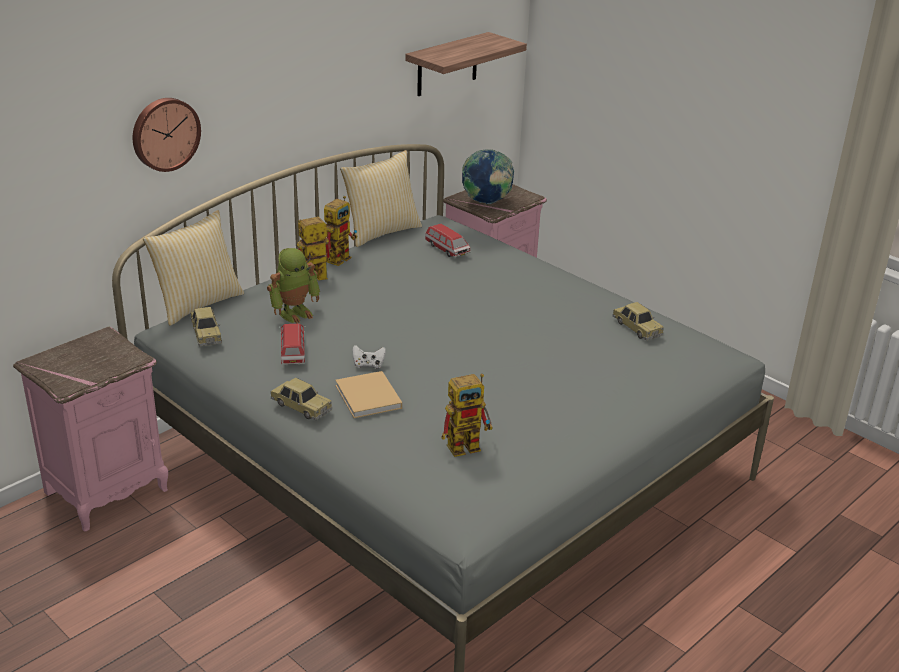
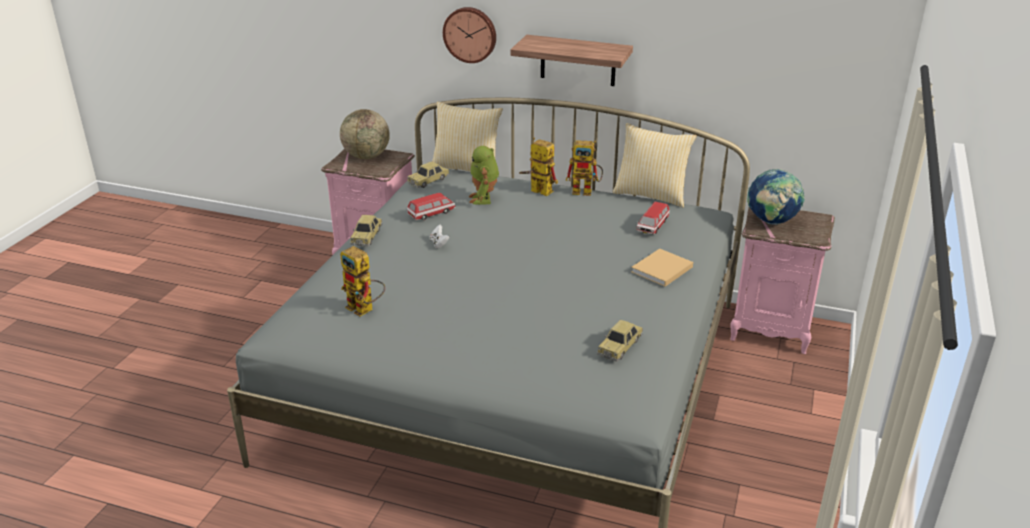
camera: 65 degrees right, 0 degrees up
(74, 358) = (366, 156): none -> globe
(295, 313) = (484, 199): toy robot -> toy robot turned 60 degrees clockwise
(369, 398) = (395, 256): beige book -> beige book (661, 270)
(447, 65) = (775, 75): shelf -> shelf (578, 60)

